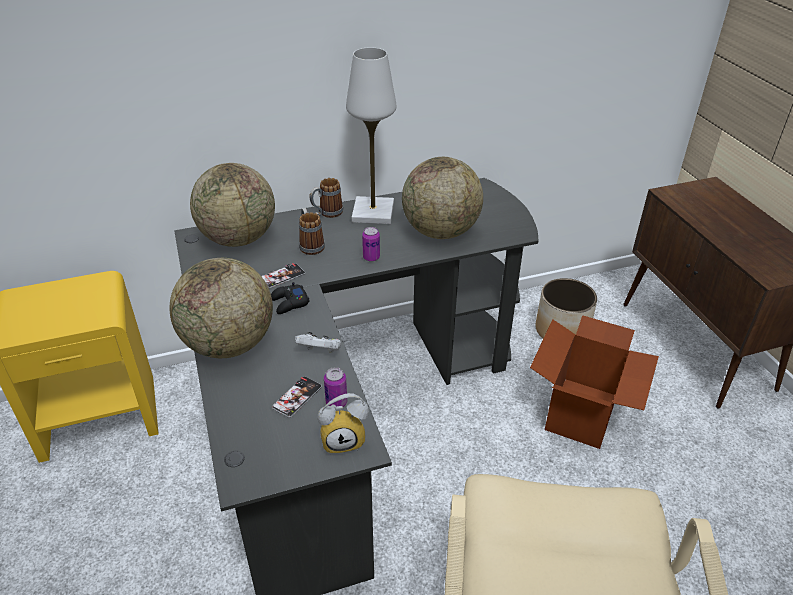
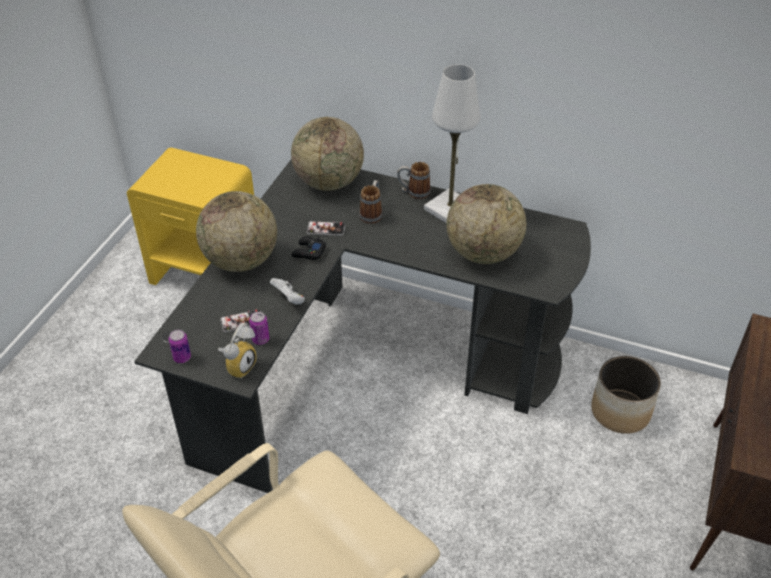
camera: 40 degrees right, 5 degrees up
(344, 439) = (239, 365): alarm clock -> alarm clock turned 90 degrees counterclockwise
(371, 257) = (404, 247): can -> can (182, 358)
(582, 413) = (554, 490): cardboard box -> none

